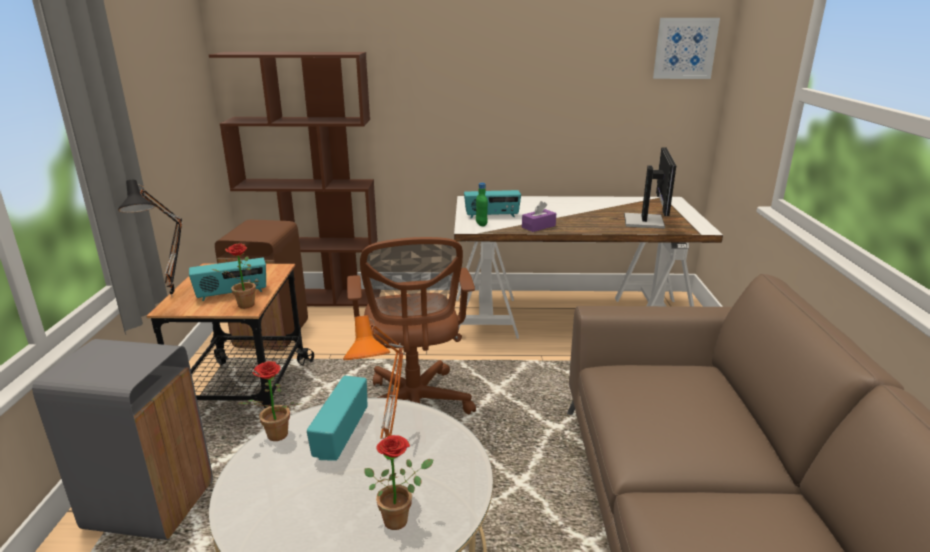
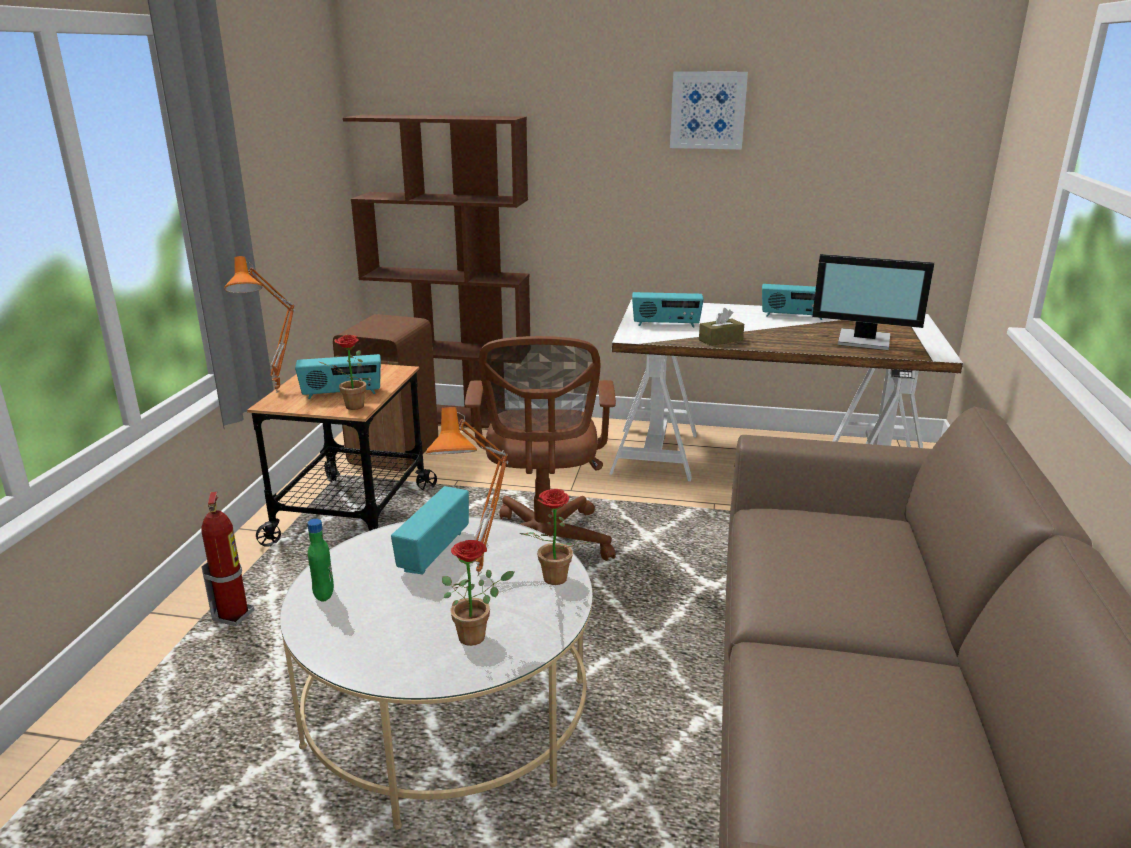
camera: 10 degrees right, 0 degrees up
(150, 505) = (234, 616): grey trash can -> fire extinguisher
(175, 296) = (280, 392): black table lamp -> orange table lamp
(274, 437) = (362, 546): potted plant -> potted plant (551, 581)
(481, 224) = (649, 333): green bottle -> green bottle (324, 594)
(538, 226) = (720, 340): purple tissue box -> brown tissue box
(586, 204) = (793, 316): none -> radio
(646, 221) = (864, 341): monitor -> monitor turned 90 degrees clockwise
(685, 48) = (938, 117): picture -> picture (708, 110)

